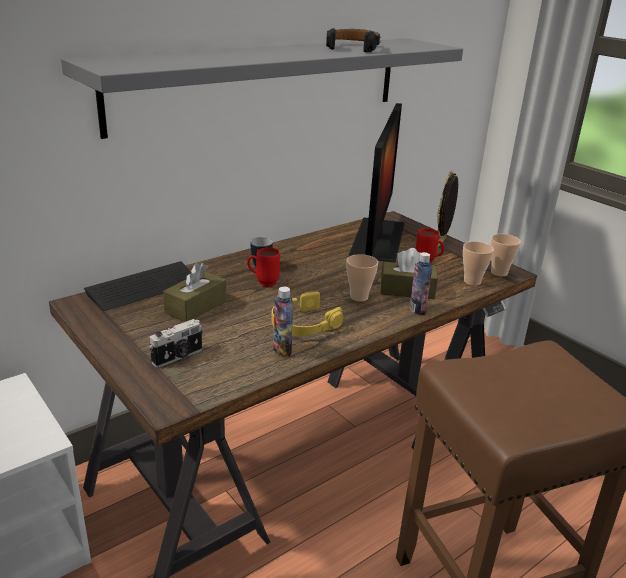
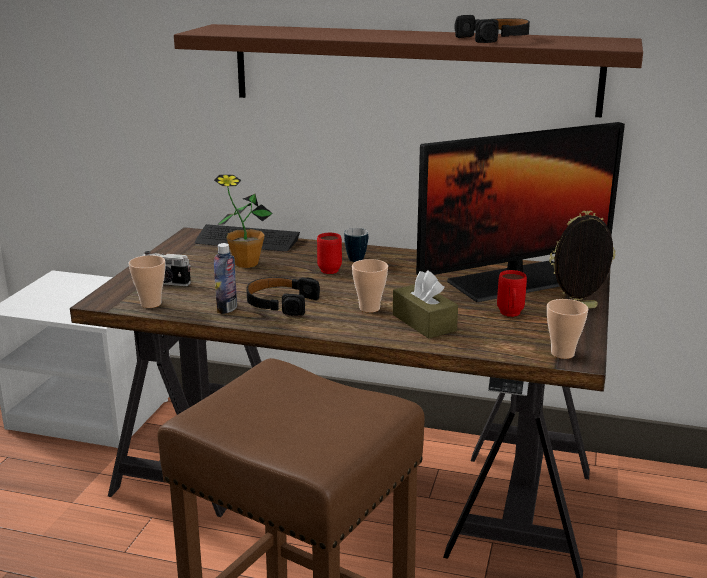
camera: 55 degrees right, 5 degrees down
(196, 307) = (246, 264): brown tissue box -> potted plant
(264, 82) = (412, 69): grey shelf -> brown shelf
(303, 324) = (280, 303): yellow headphones -> black headphones
(417, 309) = (390, 337): bottle -> none
(472, 281) = (508, 345): cup -> cup (151, 304)

